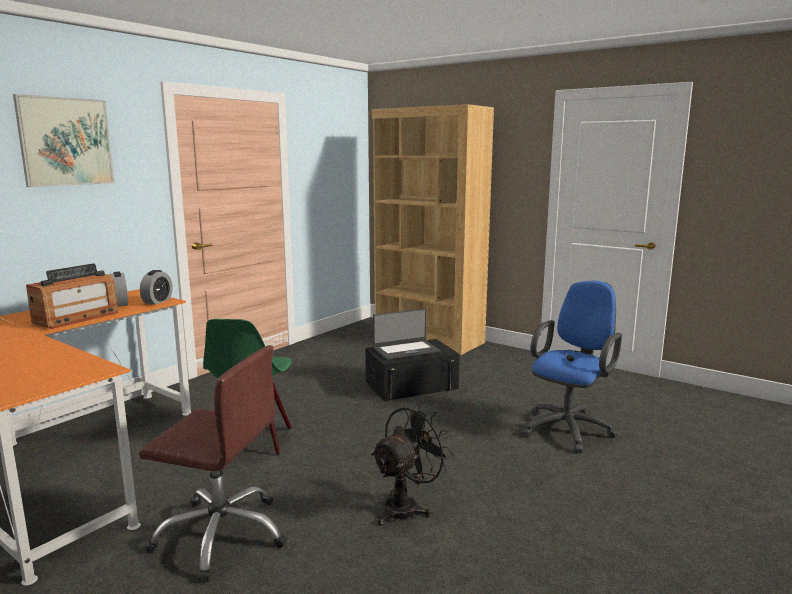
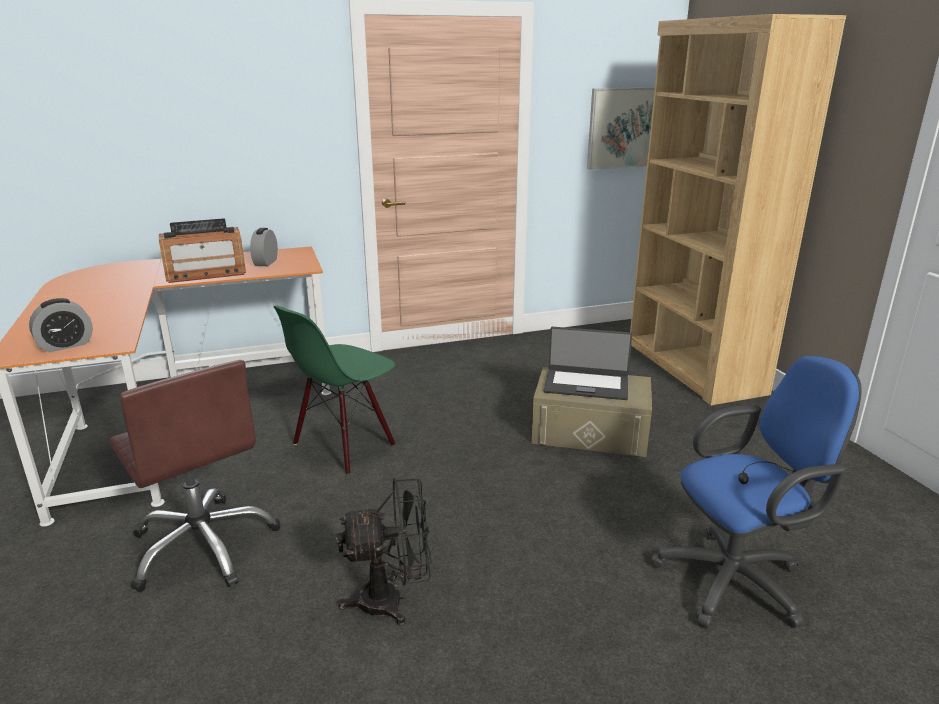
camera: 35 degrees right, 10 degrees up
(66, 142) = (231, 78): picture -> picture (623, 128)
(157, 301) = (298, 266): alarm clock -> alarm clock (66, 345)
(411, 385) = (590, 431): black storage box -> beige storage box

